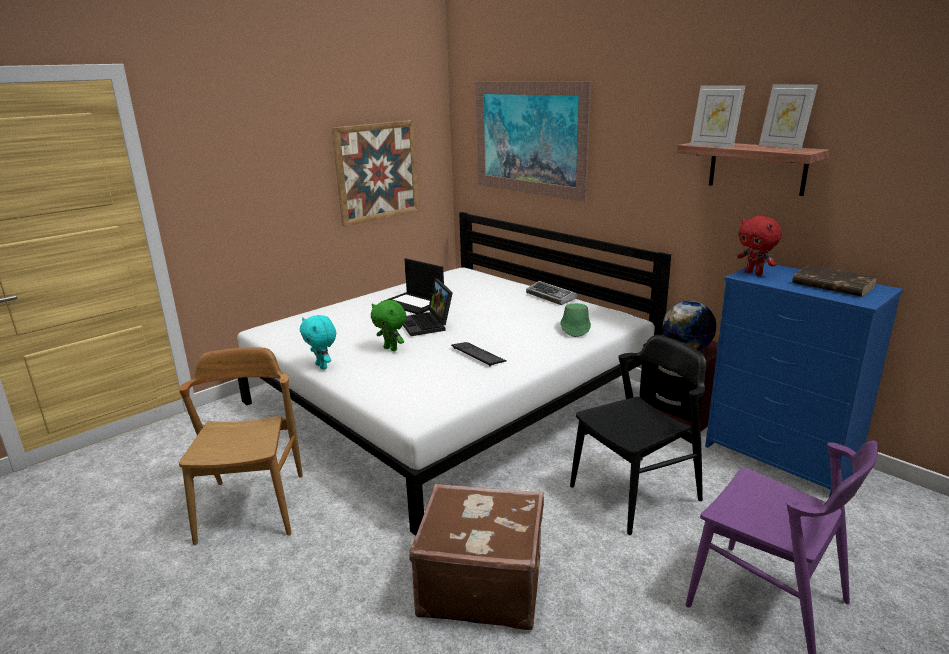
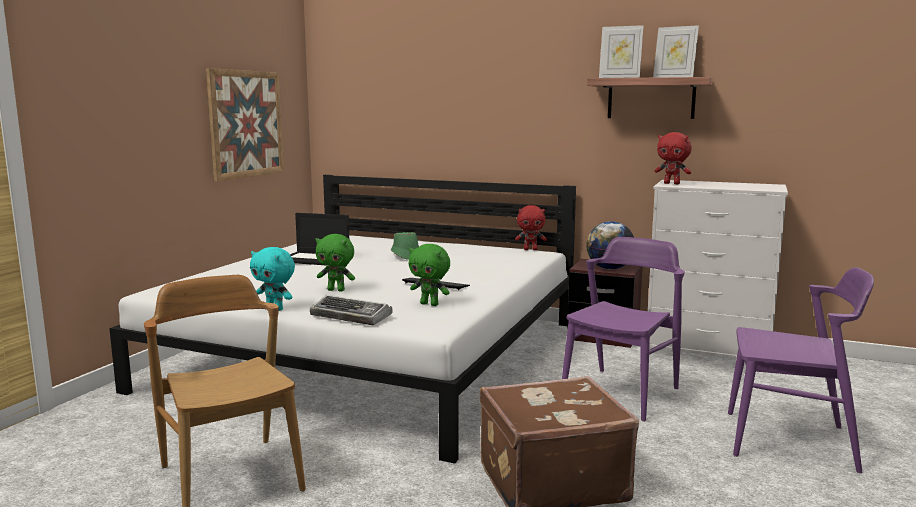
camera: 25 degrees left, 10 degrees down
(427, 324) = (353, 271): laptop -> none
(447, 382) = (430, 304): none -> green plush toy
(529, 138) = (410, 90): picture -> none
(551, 297) = (453, 244): keyboard -> keyboard (352, 316)
(574, 328) = (505, 260): green hat -> green hat (405, 255)
(620, 313) = (530, 249): none -> red plush toy
(635, 493) = (621, 393): black chair -> purple chair
(781, 457) = (708, 352): blue dresser -> white dresser
(832, 285) = (737, 185): brown book -> none

